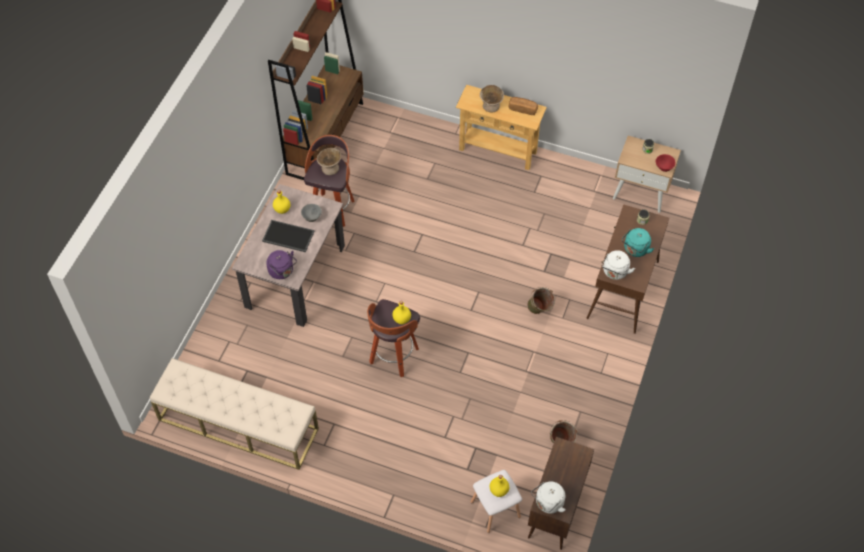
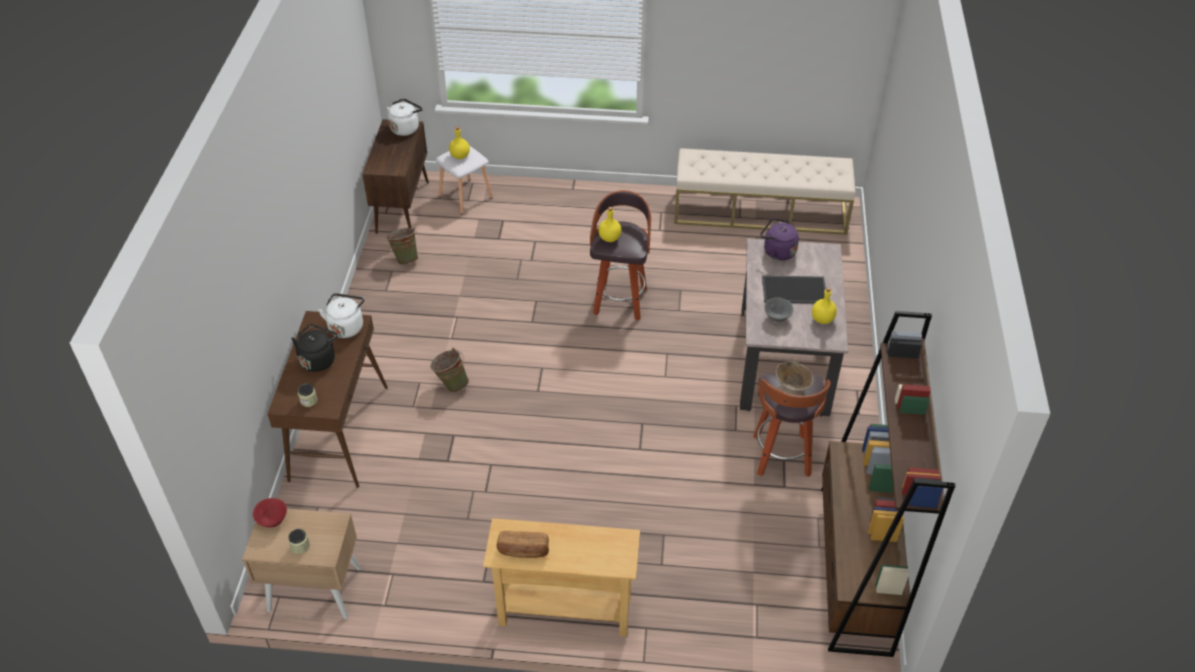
camera: 165 degrees right, 10 degrees down
(491, 106) = (579, 544): beige bowl -> none
(635, 250) = (318, 359): turquoise kettle -> black kettle

